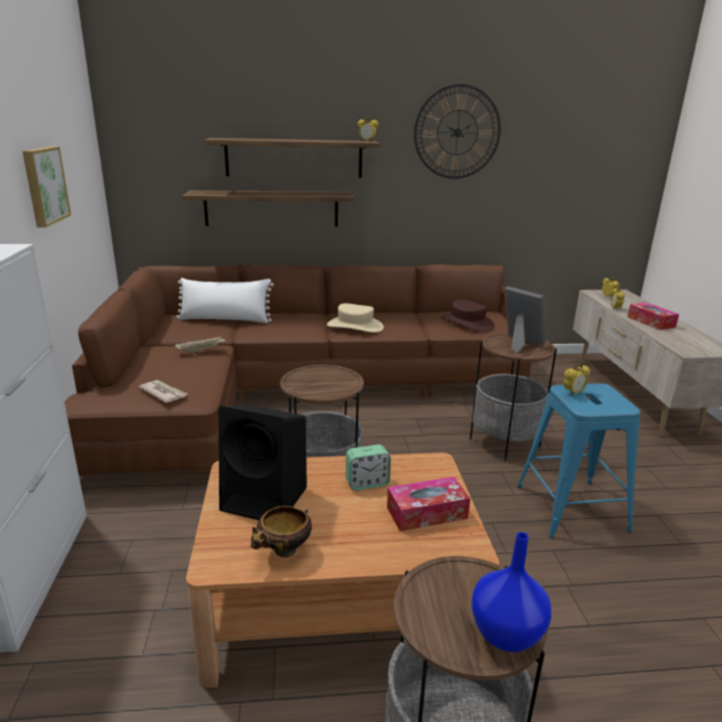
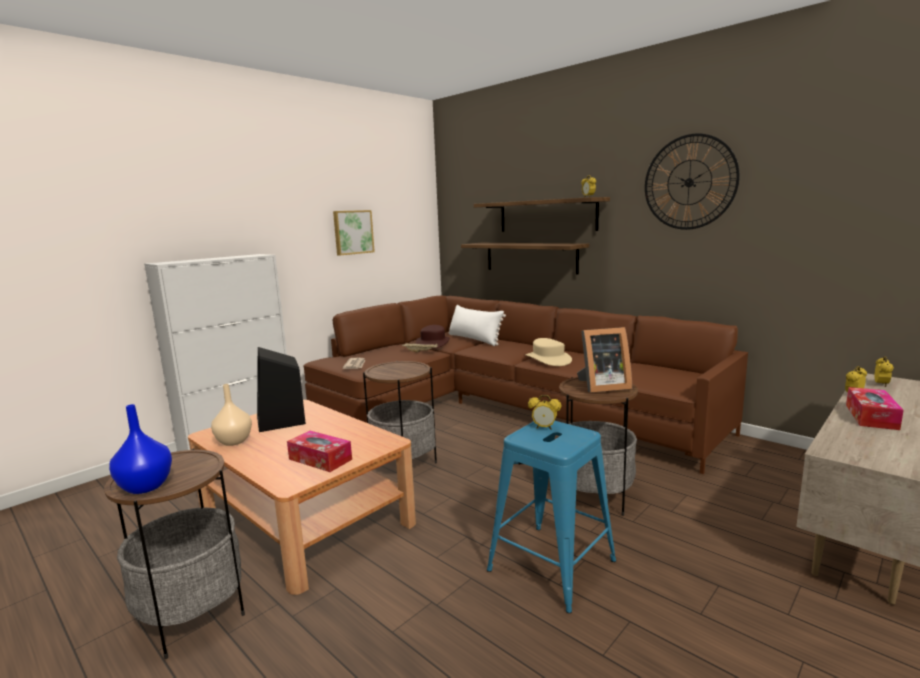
camera: 50 degrees right, 10 degrees down
(284, 552) = (234, 442): bowl -> beige vase
(367, 483) = (333, 434): alarm clock -> none
(467, 323) = (655, 377): brown hat -> brown hat (433, 343)
(519, 343) = (601, 386): picture frame -> picture frame turned 75 degrees clockwise

